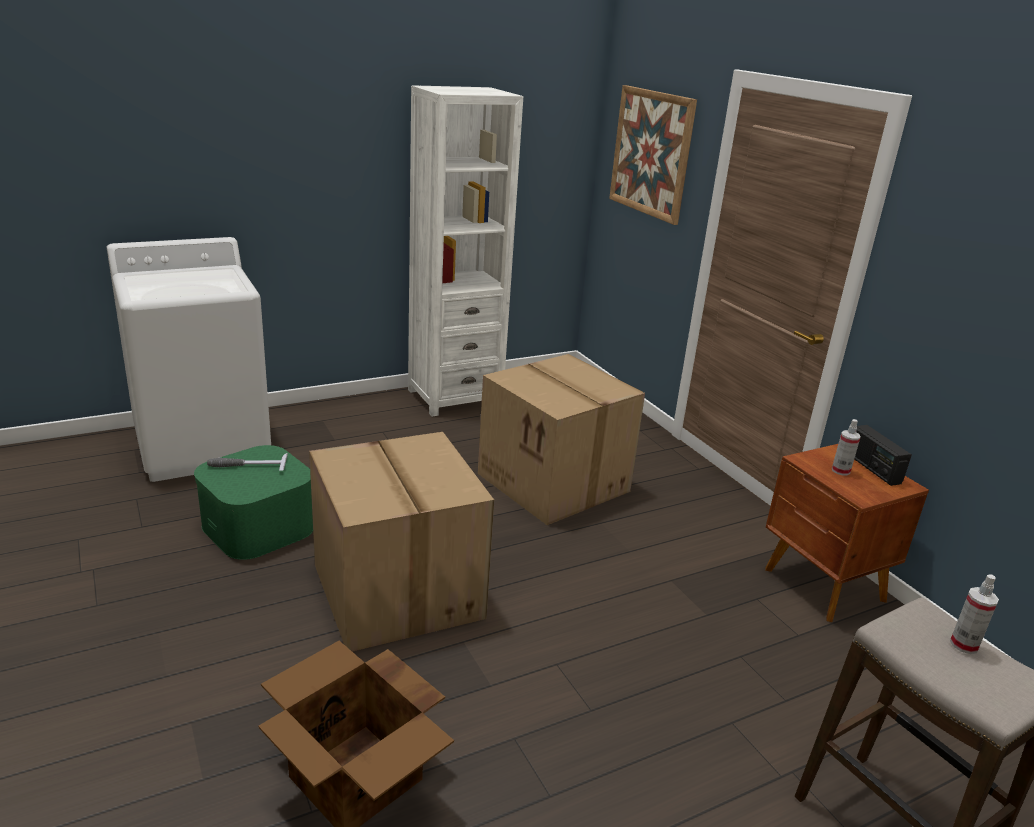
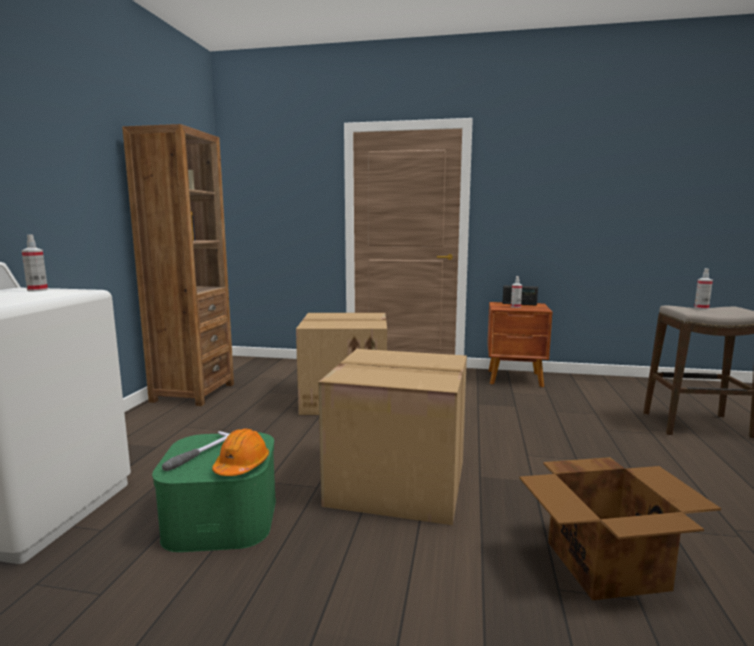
camera: 50 degrees left, 15 degrees down
(226, 276) = (37, 290): none -> spray bottle
(244, 491) = (242, 465): none -> orange hard hat
(454, 397) = (193, 392): white bookcase -> brown bookcase
(651, 153) = (279, 186): picture -> none

